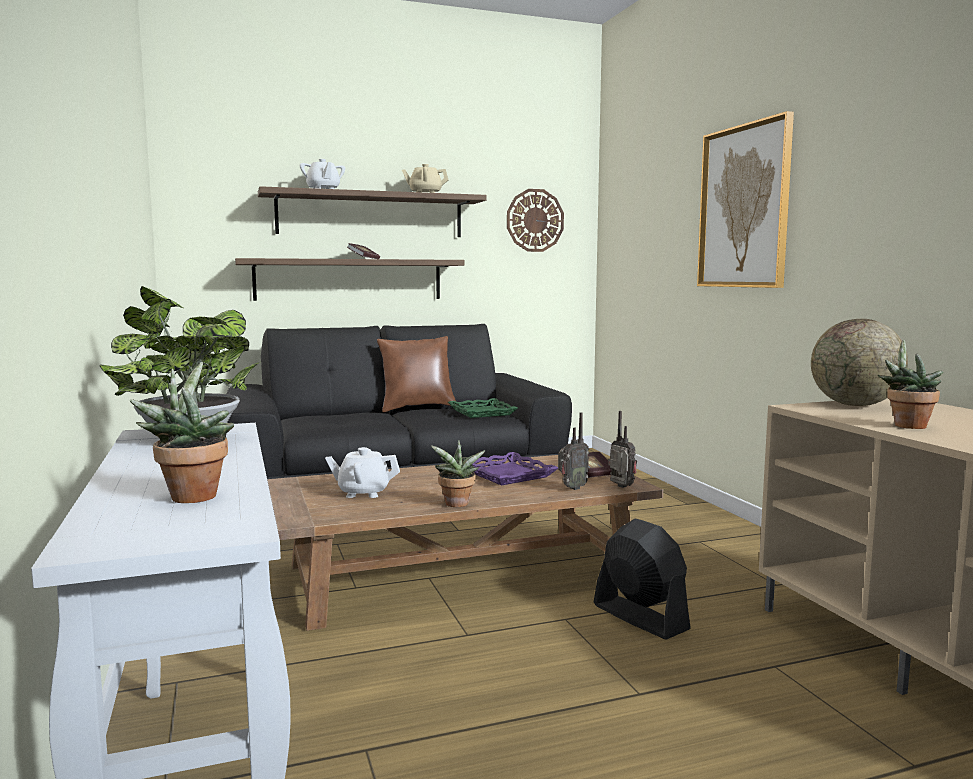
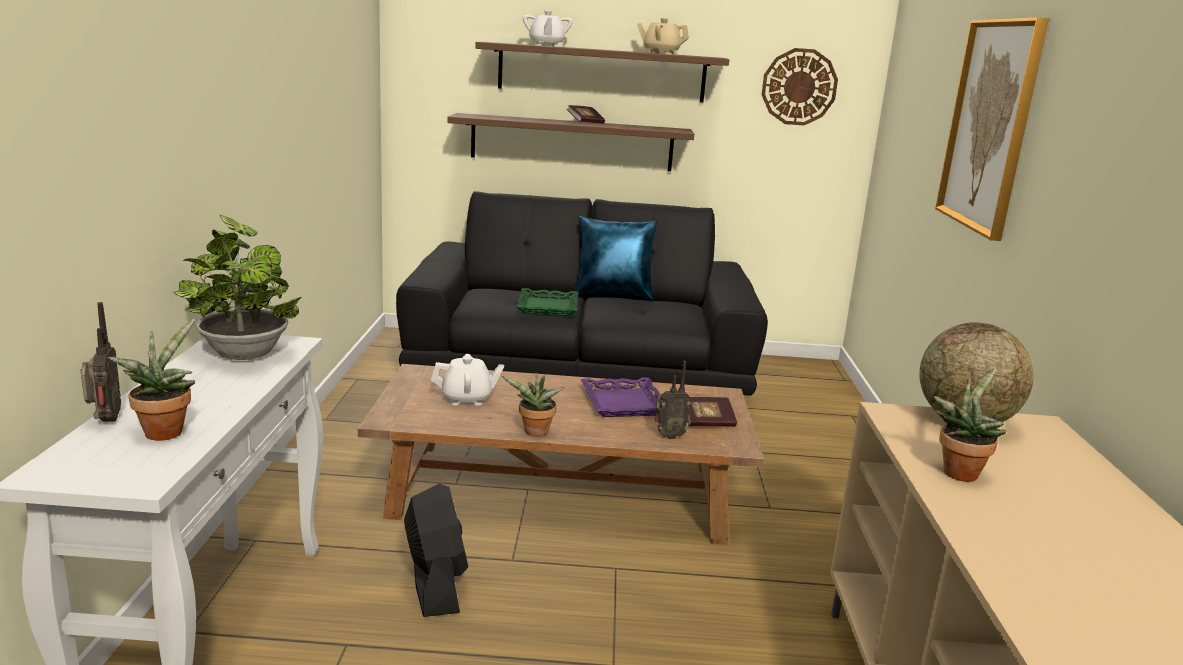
camera: 20 degrees right, 10 degrees up
(363, 493) = (467, 399): white teapot -> white teapot turned 150 degrees clockwise
(417, 408) = (613, 295): brown pillow -> blue pillow
(481, 412) = (670, 314): green tray -> green tray (547, 307)
(620, 487) = (720, 446): radio -> radio (104, 421)
(639, 617) = (690, 586): black fan -> black fan (435, 584)

